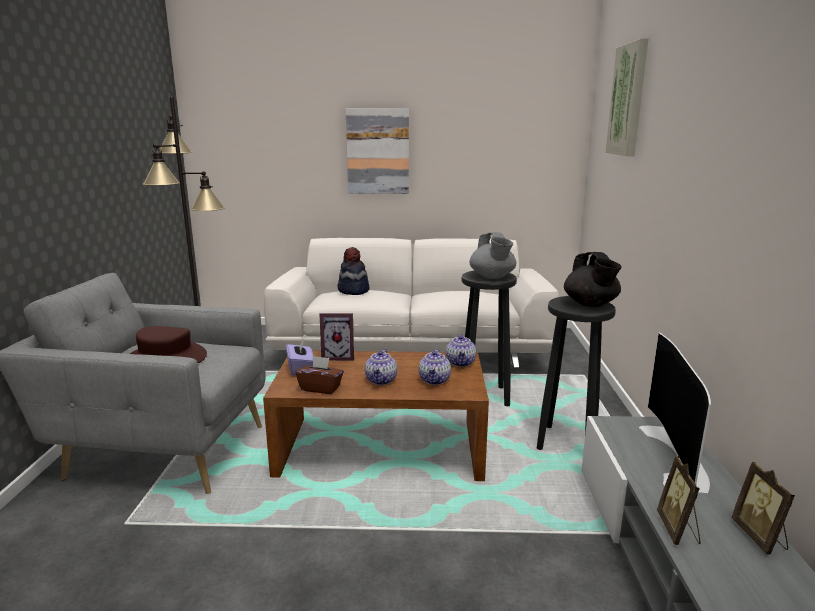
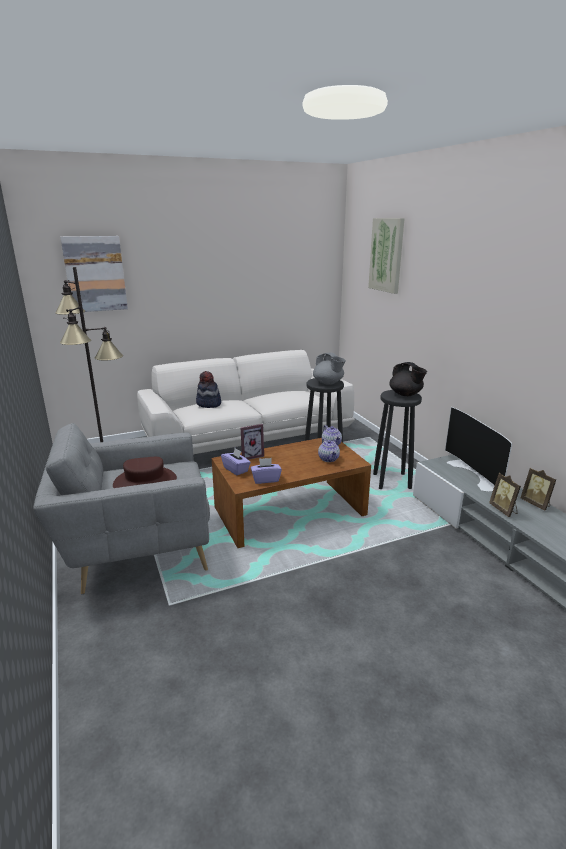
camera: 25 degrees left, 5 degrees up
(320, 388) = (265, 479): brown tissue box -> purple tissue box
(378, 151) = (198, 291): picture -> picture (95, 274)
(381, 380) = (297, 466): teapot -> none

